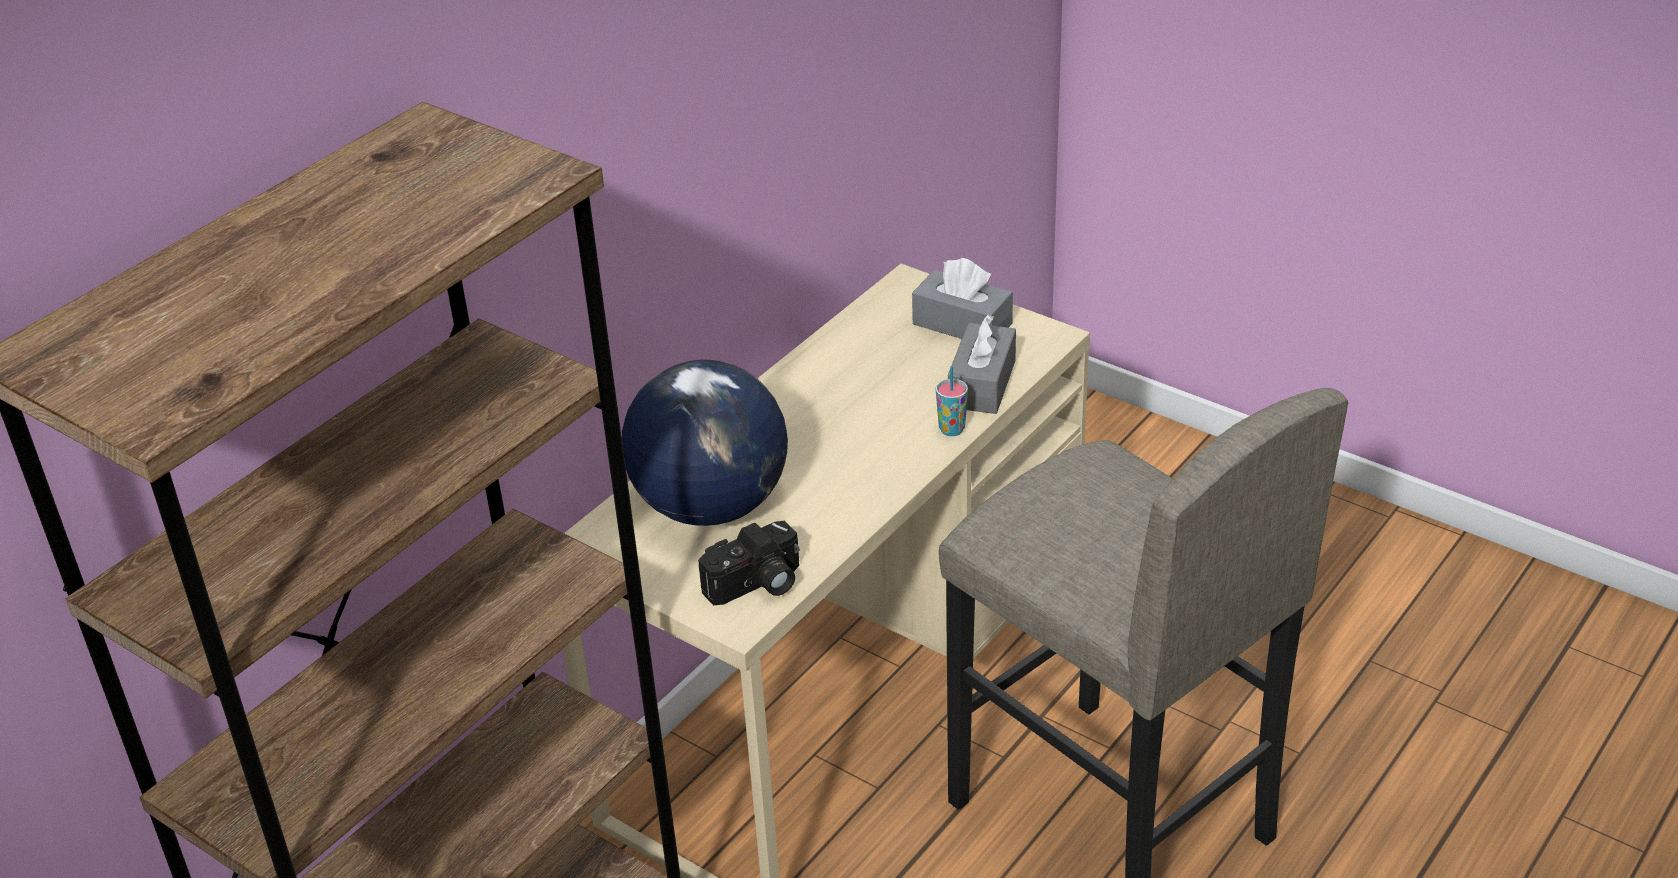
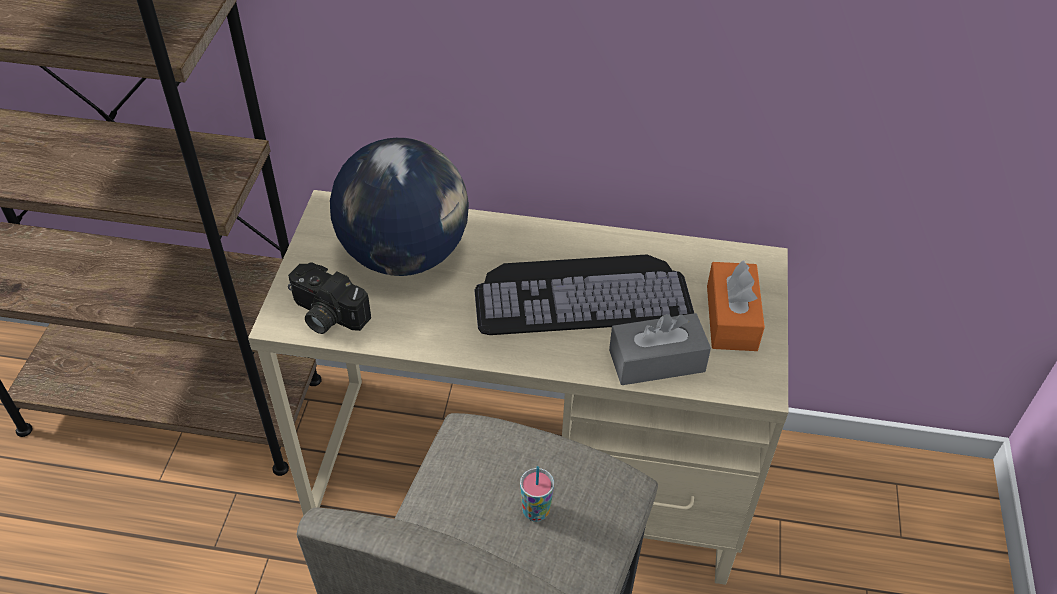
camera: 60 degrees right, 10 degrees up
(862, 401) = (583, 293): none -> keyboard
(951, 430) = (581, 363): cup -> cup (536, 511)
(962, 324) = (731, 318): grey tissue box -> orange tissue box

